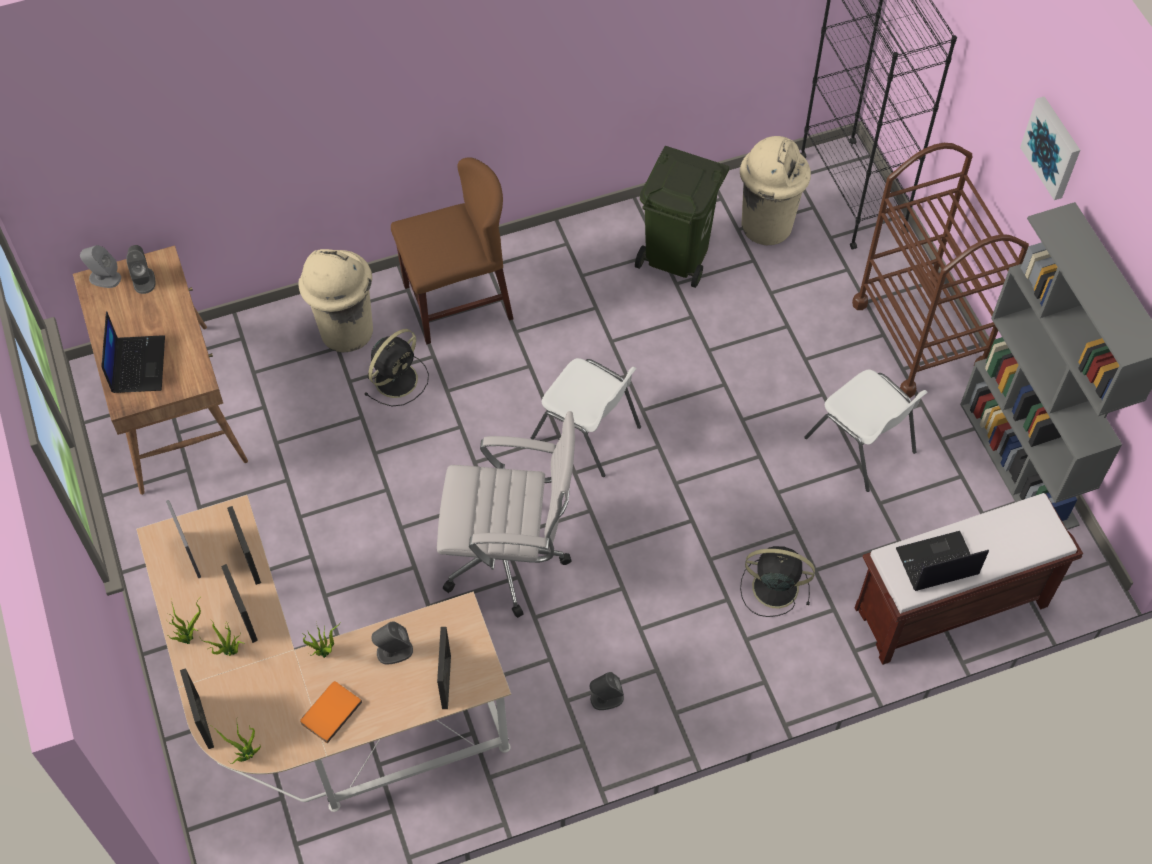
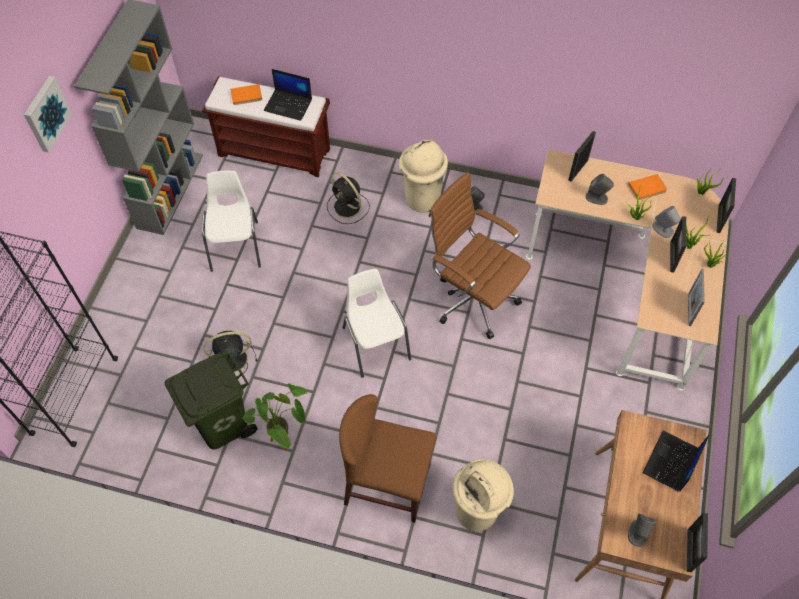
camera: 145 degrees left, 0 degrees up
(104, 278) = (668, 555): grey speaker -> grey speaker (663, 229)
(249, 561) = (654, 286): picture frame -> picture frame (689, 550)
(397, 378) = (464, 452): black fan -> black fan (231, 359)
(510, 559) = (472, 299): white office chair -> brown office chair
(595, 278) = (286, 442): none -> potted plant
(767, 224) = (147, 409): beige trash can -> beige trash can (422, 199)
(920, 336) = (141, 282): brown cart -> none
(1005, 539) = (246, 96): none -> orange book

